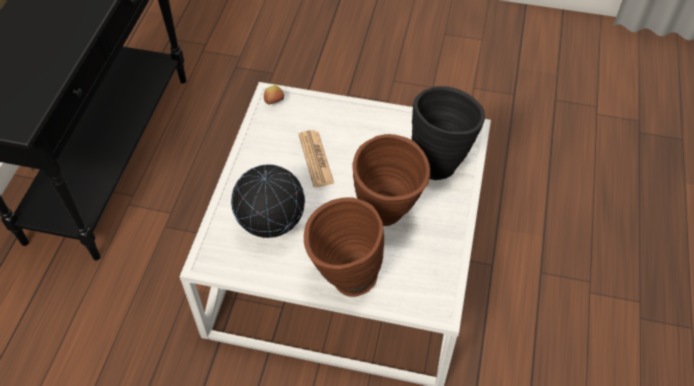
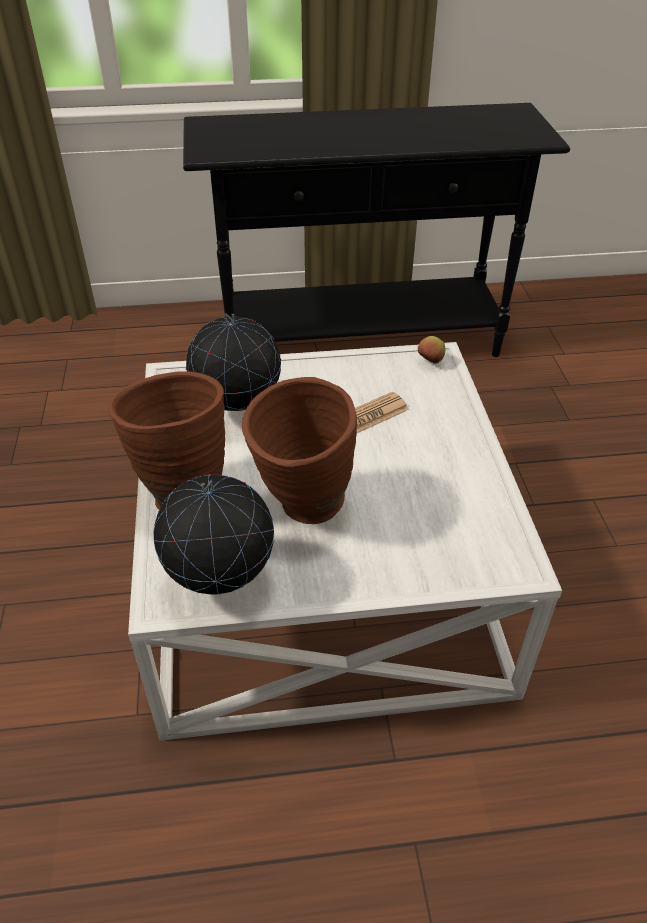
camera: 70 degrees right, 10 degrees down
(433, 274) = (220, 581): none -> globe
(440, 161) = (433, 544): black vase -> none

